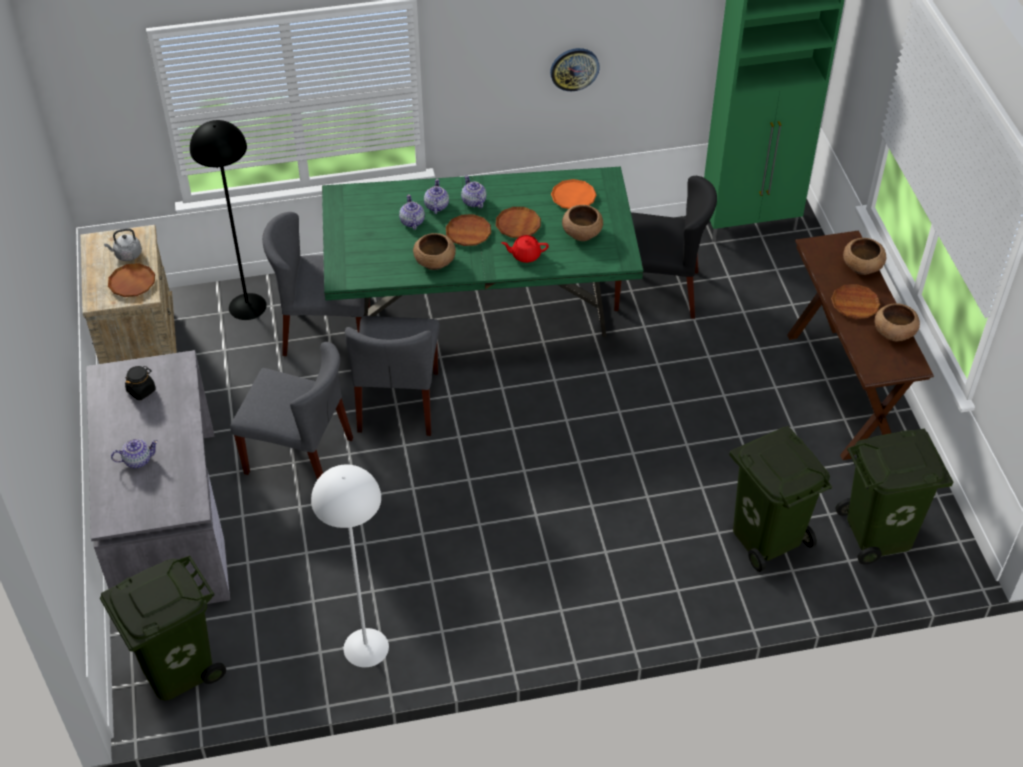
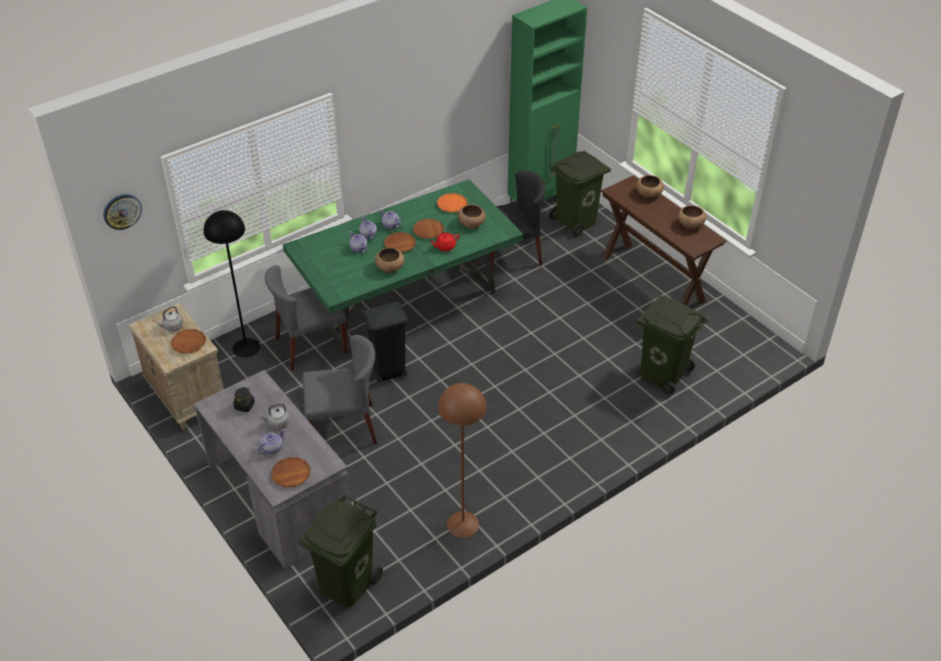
camera: 25 degrees left, 5 degrees down
(165, 429) = (278, 424): none -> grey kettle
(366, 647) = (463, 524): white floor lamp -> brown floor lamp
(399, 402) = (388, 372): grey chair -> black trash can
(574, 68) = (428, 120): wall clock -> wall clock (122, 211)
(854, 304) = (658, 215): brown plate -> brown plate (291, 474)
(879, 534) = (724, 350): green trash can -> green trash can (576, 221)

